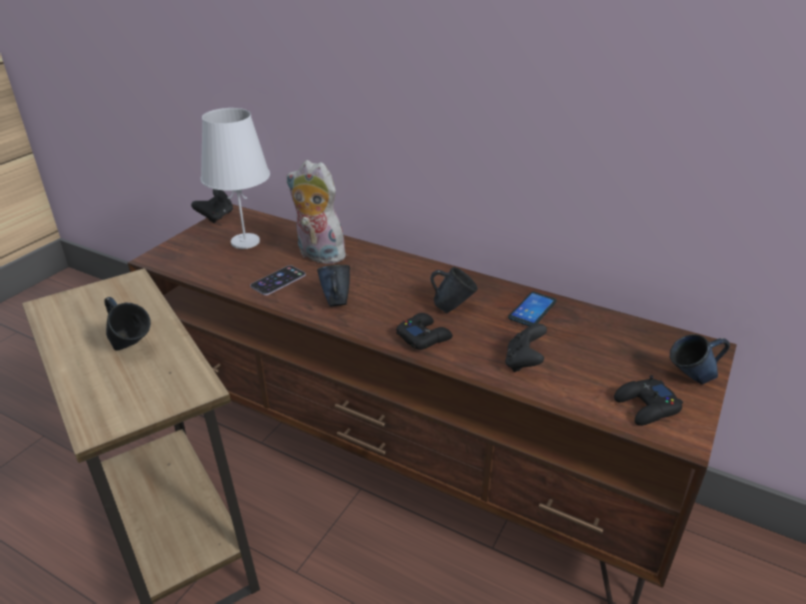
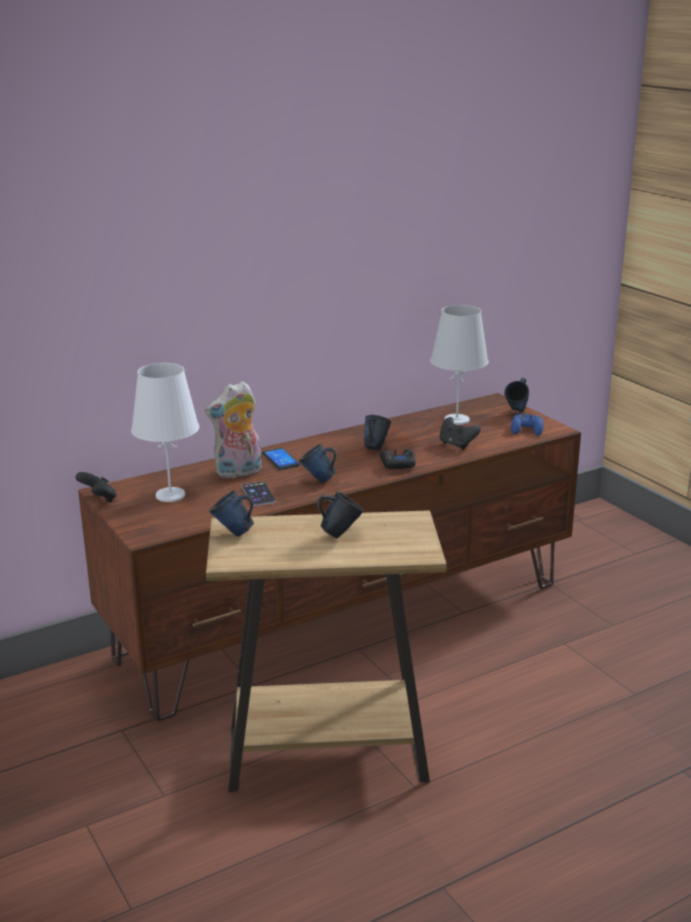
camera: 60 degrees left, 10 degrees down
(110, 289) = (233, 533): none -> blue mug
(532, 310) = (406, 427): phone -> phone (280, 459)
(599, 338) = (456, 420): none -> white table lamp
(646, 407) = (527, 429): black game controller -> blue game controller

